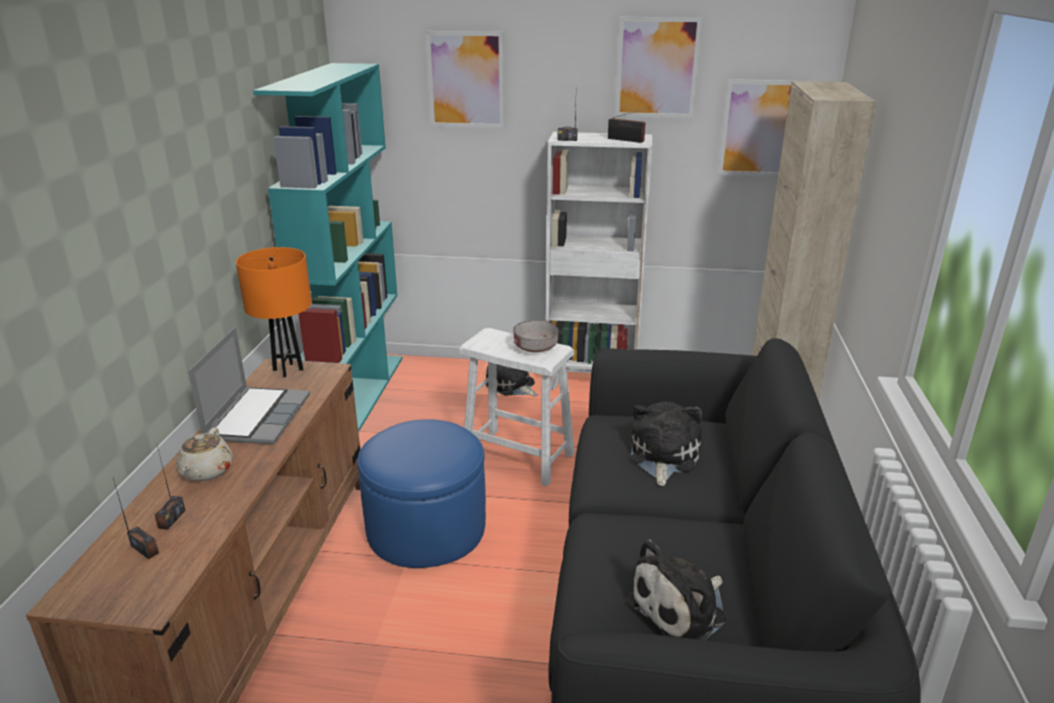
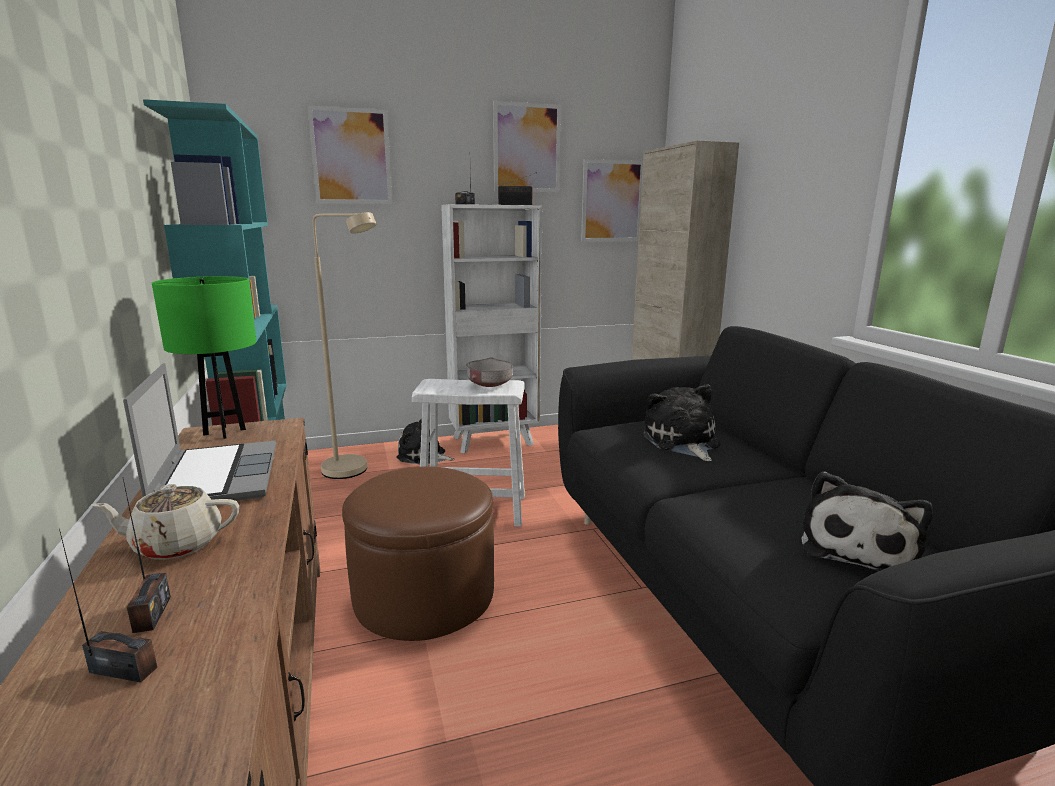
camera: 25 degrees left, 10 degrees down
(206, 472) = (176, 544): beige teapot -> beige teapot turned 105 degrees clockwise
(288, 370) = (225, 432): orange table lamp -> green table lamp
(426, 528) = (424, 594): blue ottoman -> brown ottoman
(440, 390) = (353, 472): none -> beige floor lamp

